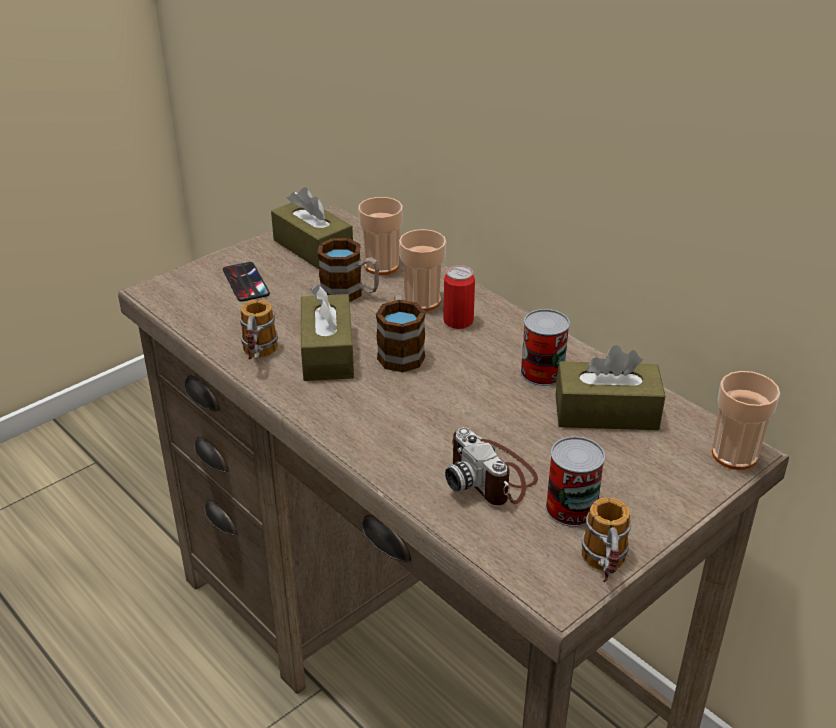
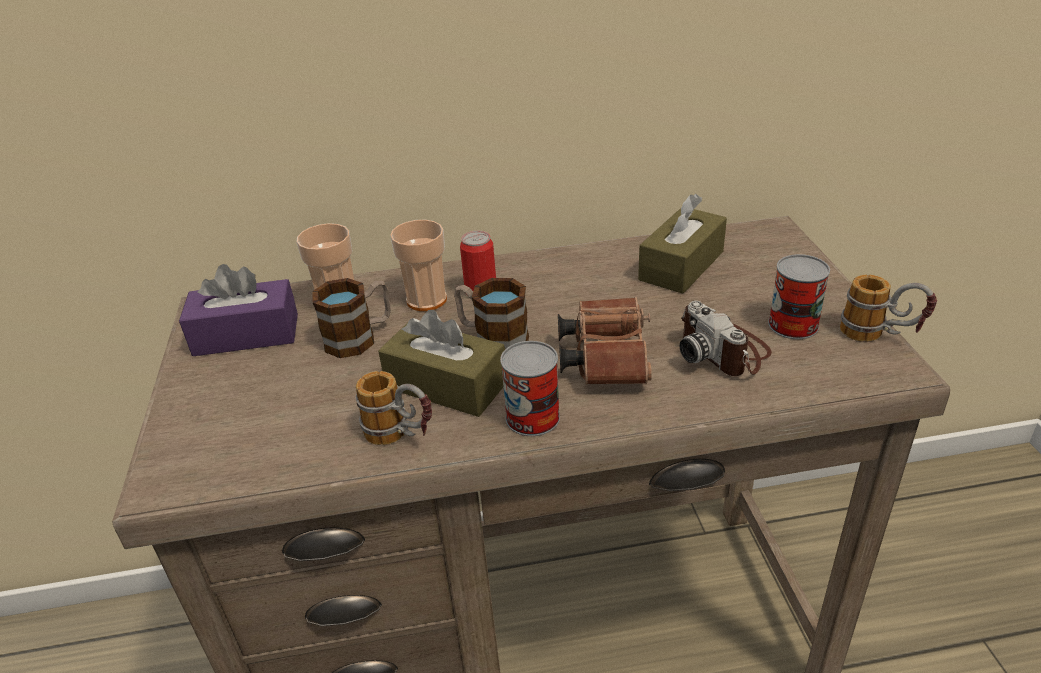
camera: 55 degrees left, 0 degrees up
(245, 282) = (246, 402): phone -> none
(313, 248) = (246, 335): brown tissue box -> purple tissue box
(425, 414) = (605, 357): none -> brown binoculars
(491, 476) = (723, 350): camera -> camera turned 60 degrees clockwise
(542, 372) = (600, 275): can -> can (532, 417)
(734, 455) = (775, 233): cup -> none

